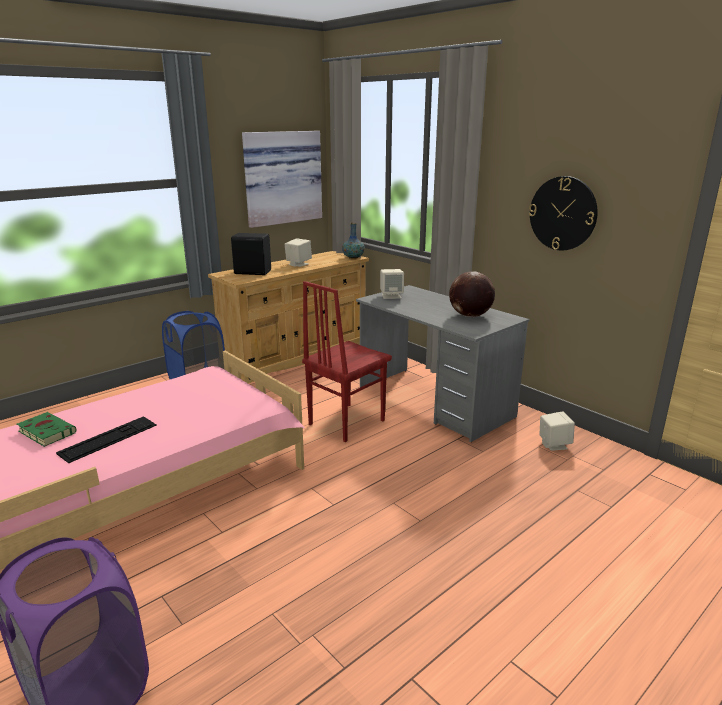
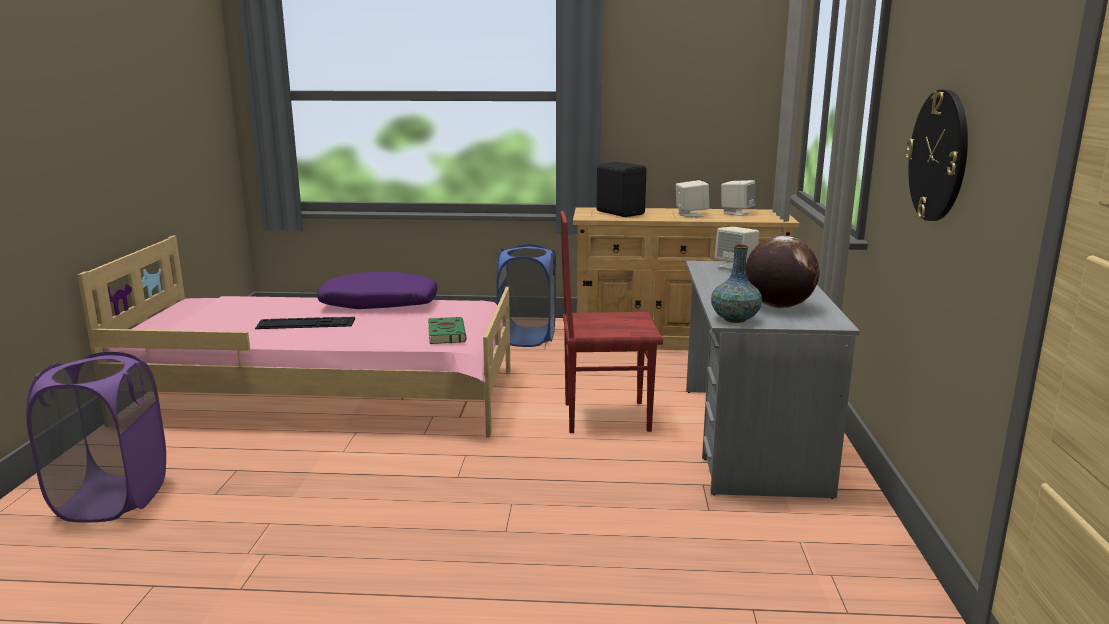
camera: 45 degrees right, 5 degrees down
(46, 432) = (285, 306): green book -> green book (446, 334)
(136, 399) = (379, 305): none -> purple pillow
(281, 177) = (714, 100): picture -> none
(353, 257) = (778, 219): vase -> vase (734, 319)
(554, 444) = (829, 550): beige speaker -> beige speaker (736, 213)

